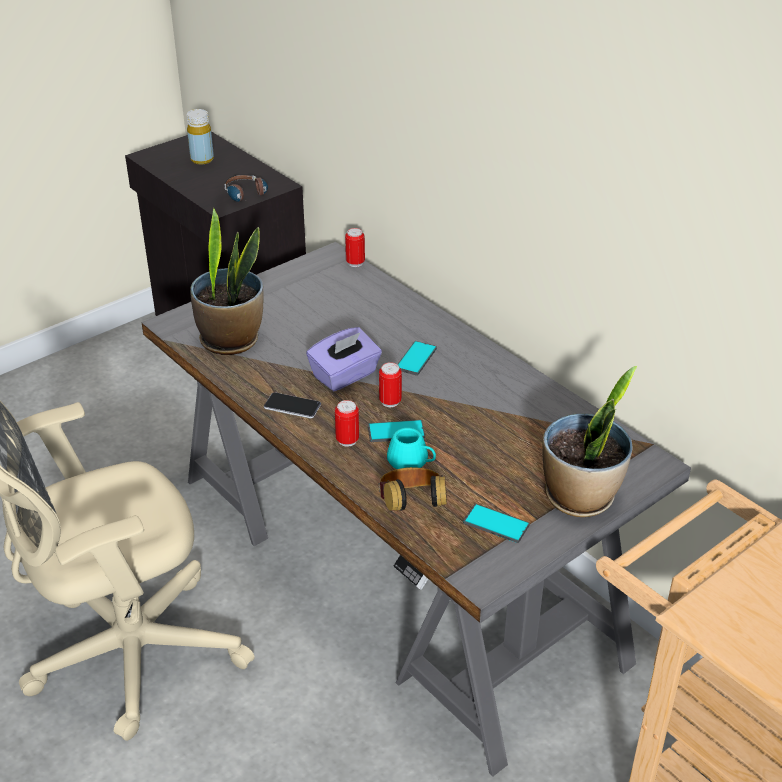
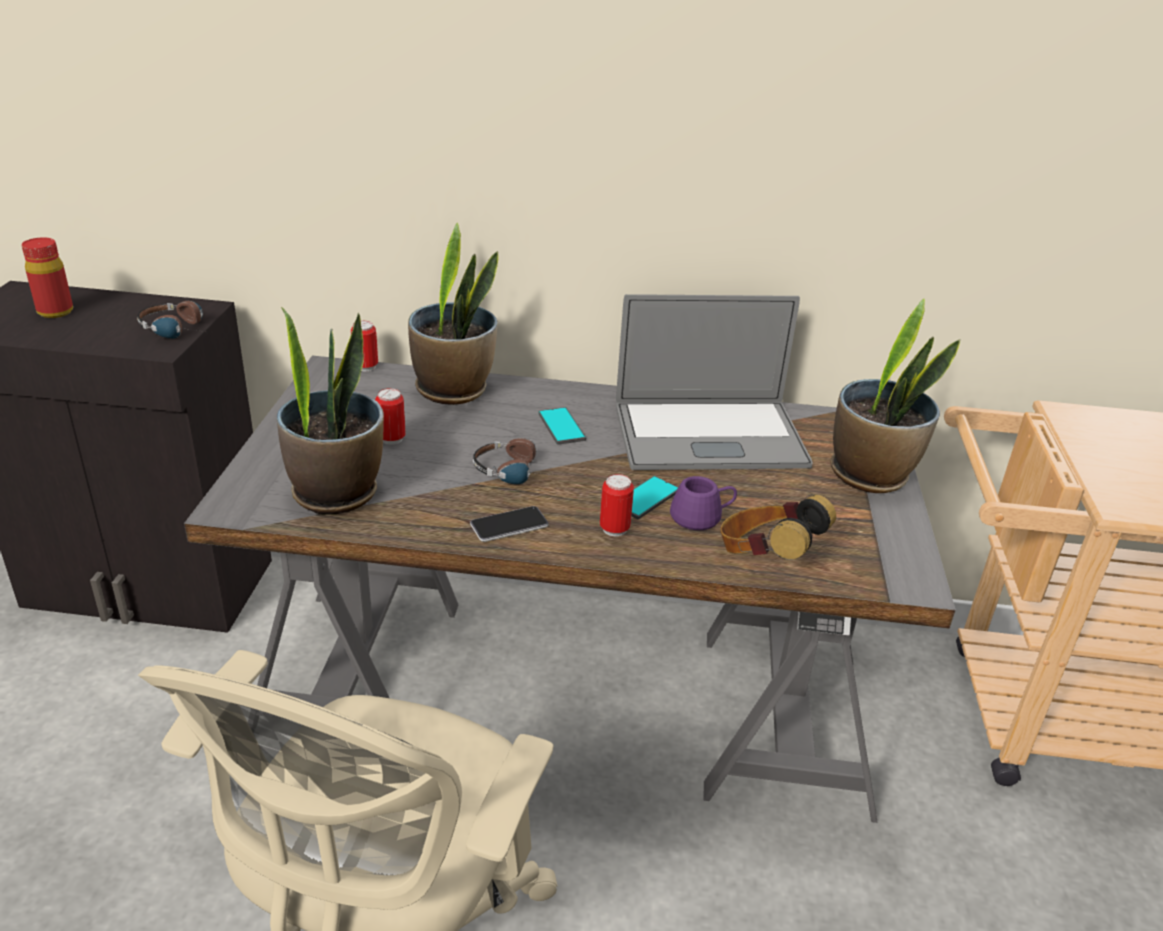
camera: 45 degrees left, 5 degrees down
(202, 159) = (55, 312): yellow bottle -> red bottle
(345, 375) = (517, 471): purple tissue box -> headphones
(386, 302) = (453, 389): none -> potted plant
(390, 401) = (598, 474): can -> can (391, 439)
(412, 462) = (702, 517): turquoise mug -> purple mug
(496, 524) = (850, 531): phone -> none
(506, 412) = (709, 436): none -> laptop

